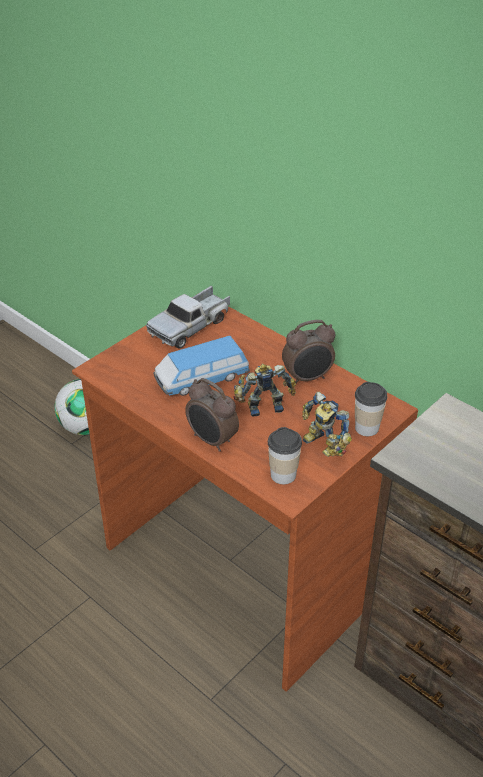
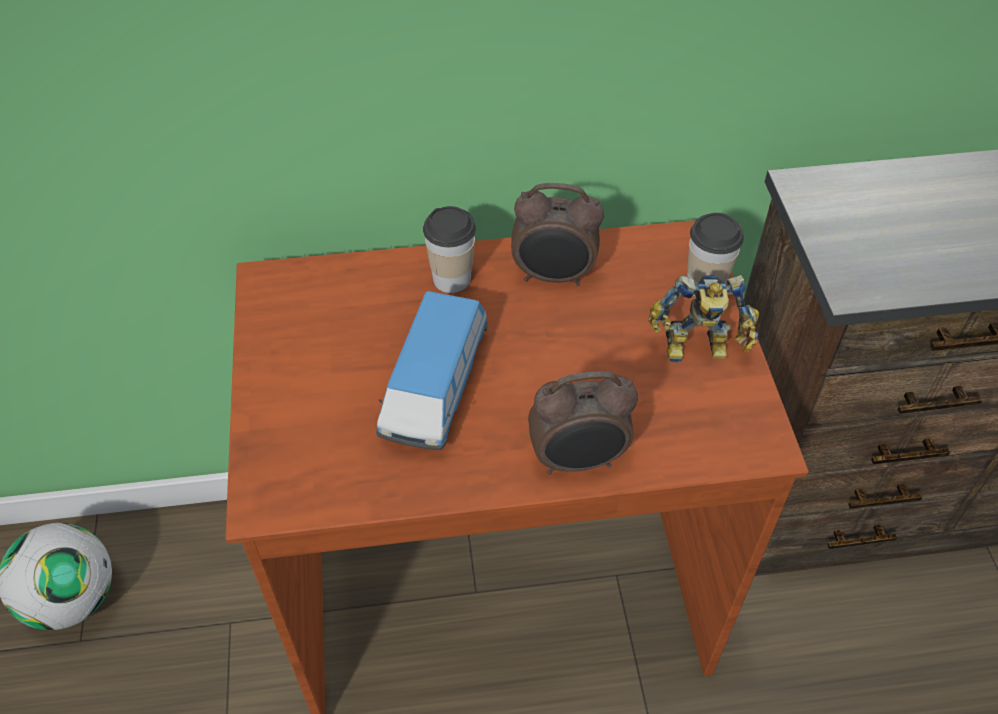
camera: 50 degrees left, 10 degrees up
(190, 326) = (302, 324): toy truck -> none
(263, 405) = (560, 356): toy robot -> none
(283, 475) = (720, 427): cup -> cup (452, 279)
(308, 378) = (553, 276): alarm clock -> alarm clock turned 75 degrees clockwise

